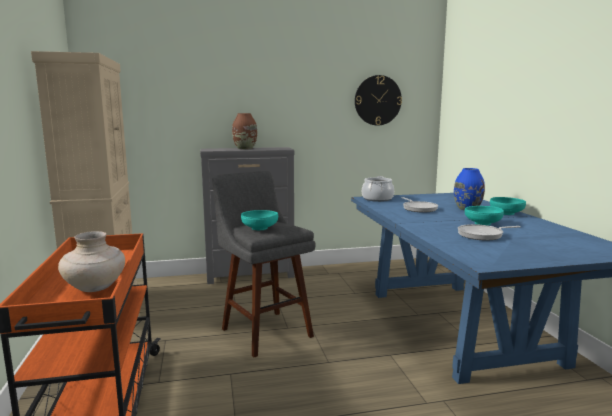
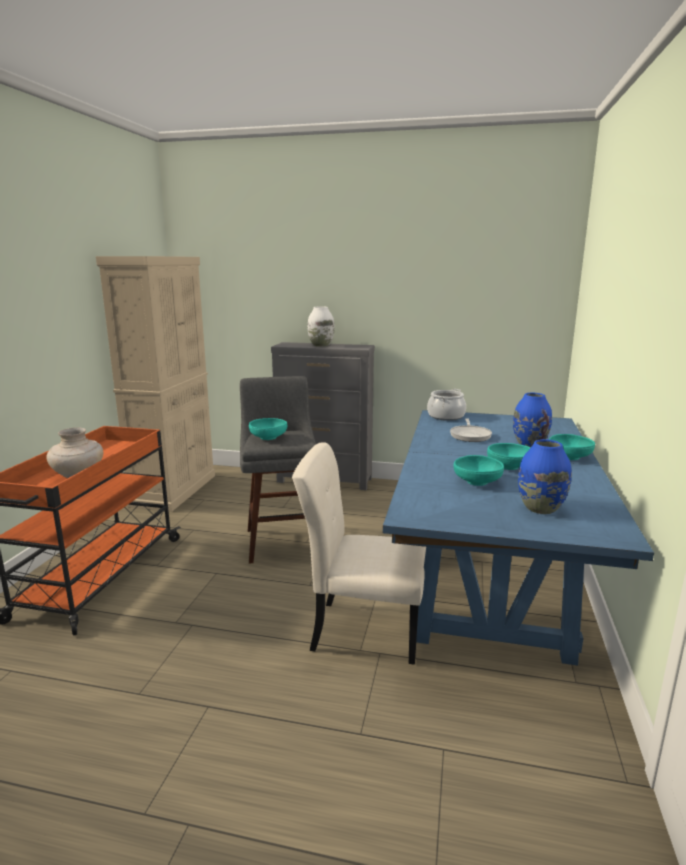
camera: 25 degrees right, 5 degrees up
(245, 148) = (320, 345): brown vase -> white vase
(377, 100) = (487, 293): wall clock -> none
(410, 386) = (361, 630): none -> beige chair
(482, 235) = (477, 482): frying pan -> turquoise bowl
(553, 244) = (540, 508): none -> blue vase

